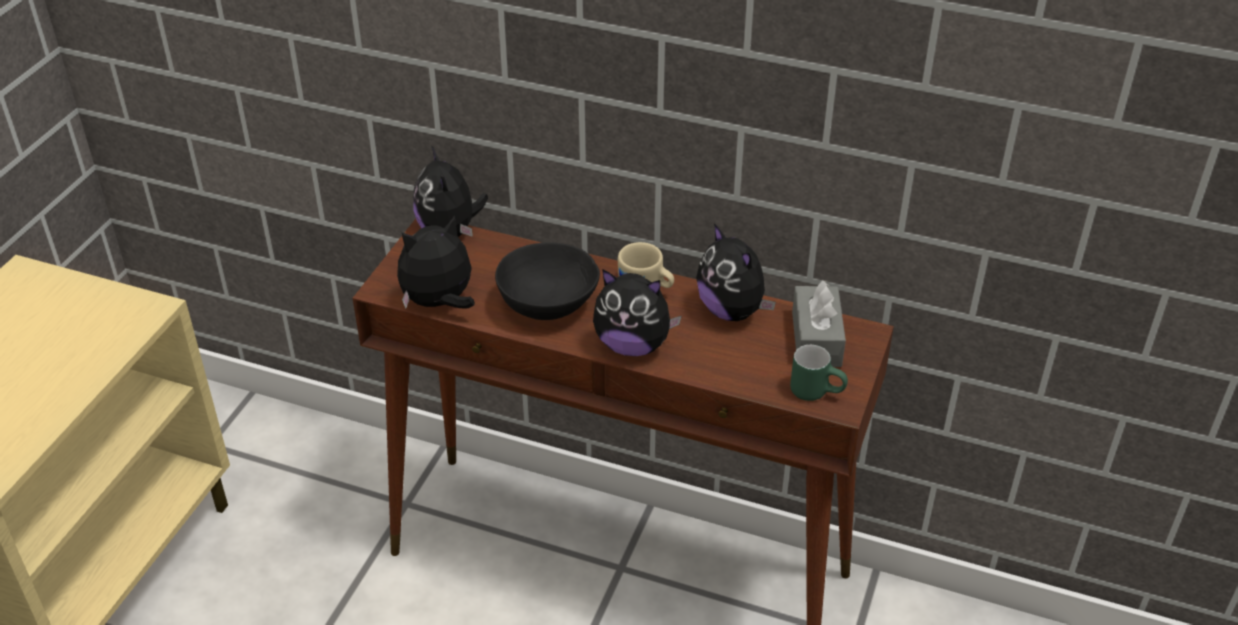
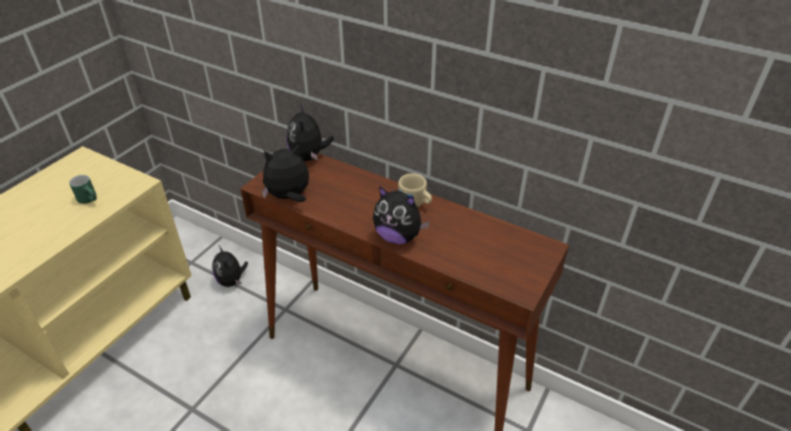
camera: 10 degrees right, 0 degrees up
(548, 305) = (353, 206): black bowl -> none
(732, 310) = (466, 222): plush toy -> plush toy (232, 281)
(816, 339) = (516, 247): grey tissue box -> none
(817, 391) = (510, 281): green mug -> green mug (91, 200)

